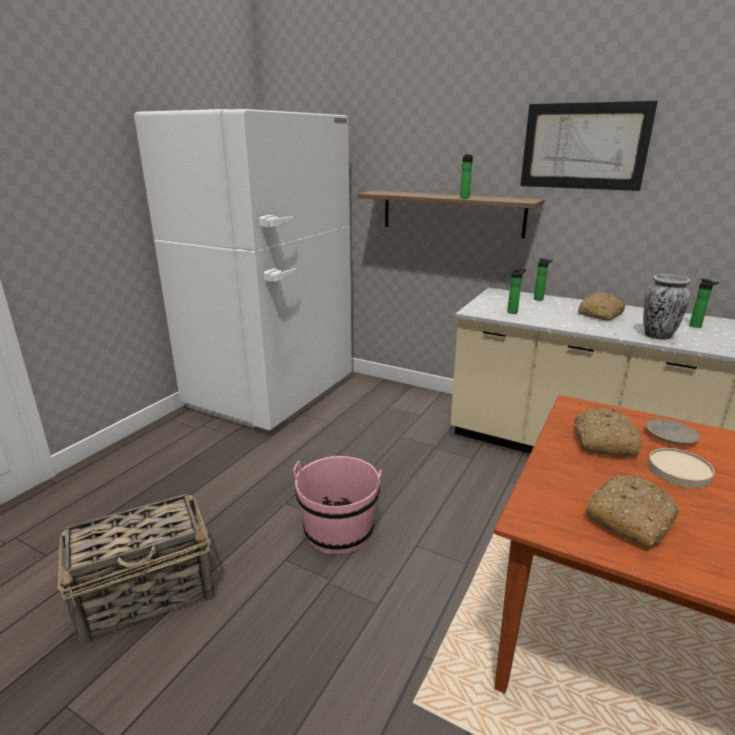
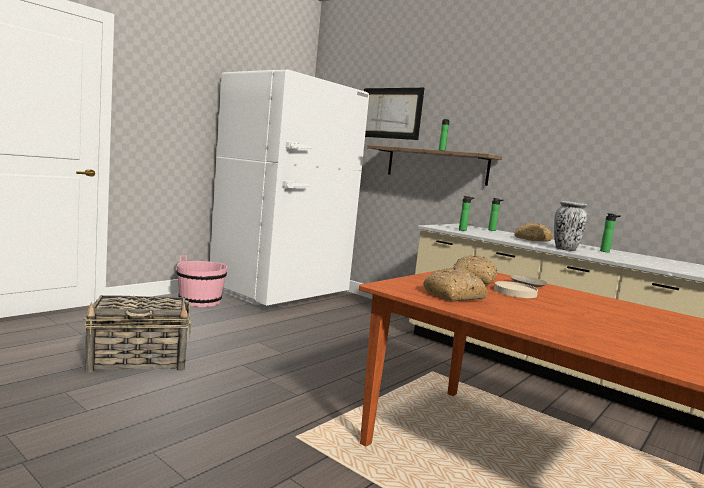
camera: 10 degrees right, 15 degrees down
(338, 530) = (290, 360): pink bucket -> pink bucket (200, 301)
(583, 146) = (530, 118): picture -> picture (390, 113)

